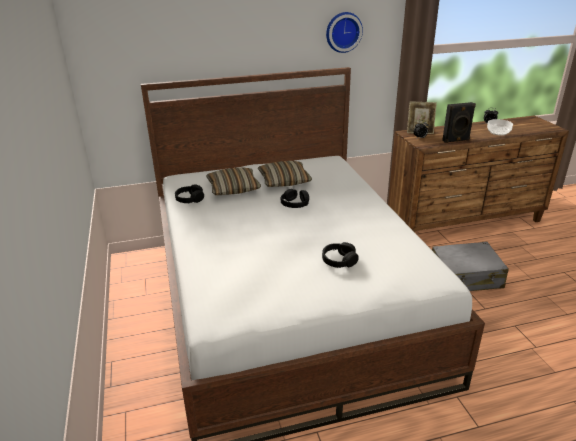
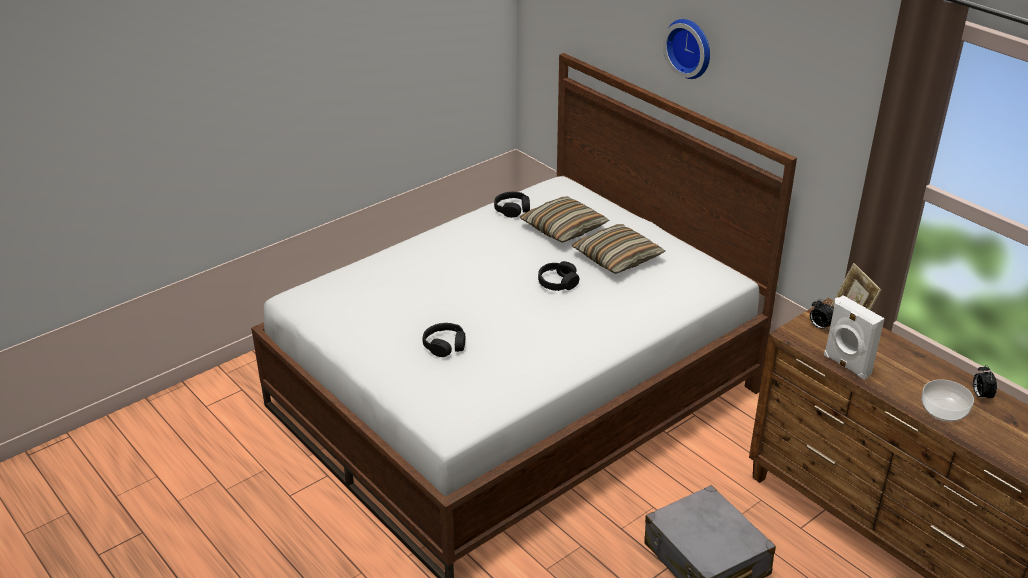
camera: 65 degrees right, 5 degrees up
(343, 32) = (802, 100): wall clock -> wall clock (690, 47)
(456, 140) = (846, 365): black speaker -> white speaker

